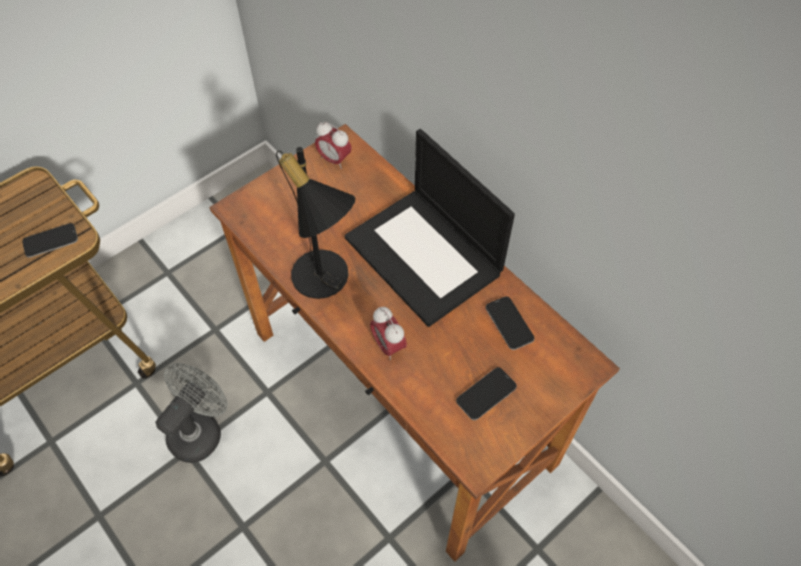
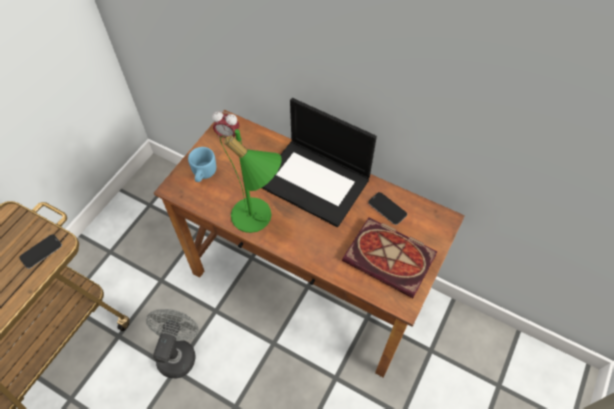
camera: 20 degrees left, 0 degrees up
(281, 202) = (203, 174): none -> blue mug
(326, 282) = (257, 219): black table lamp -> green table lamp
(388, 345) = (317, 247): alarm clock -> none
(486, 394) = (392, 258): phone -> book

